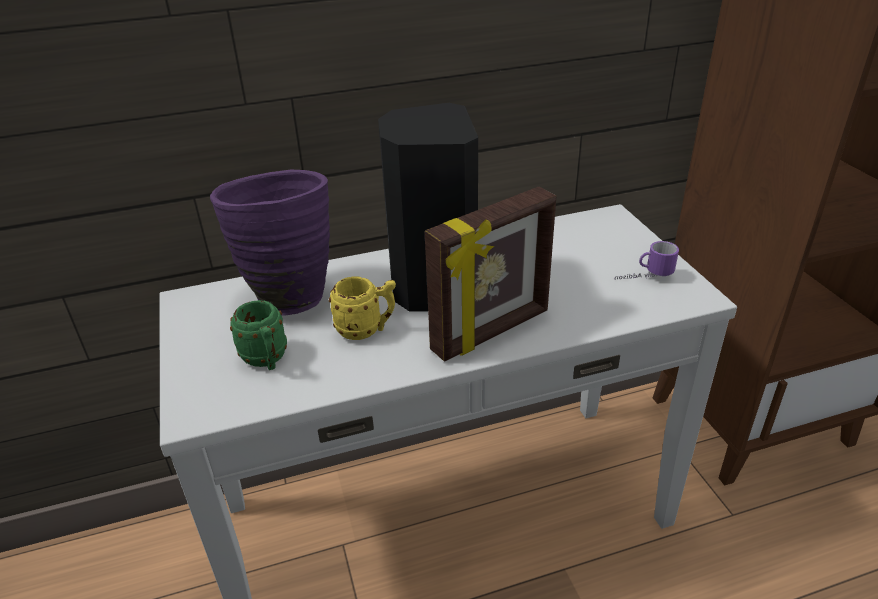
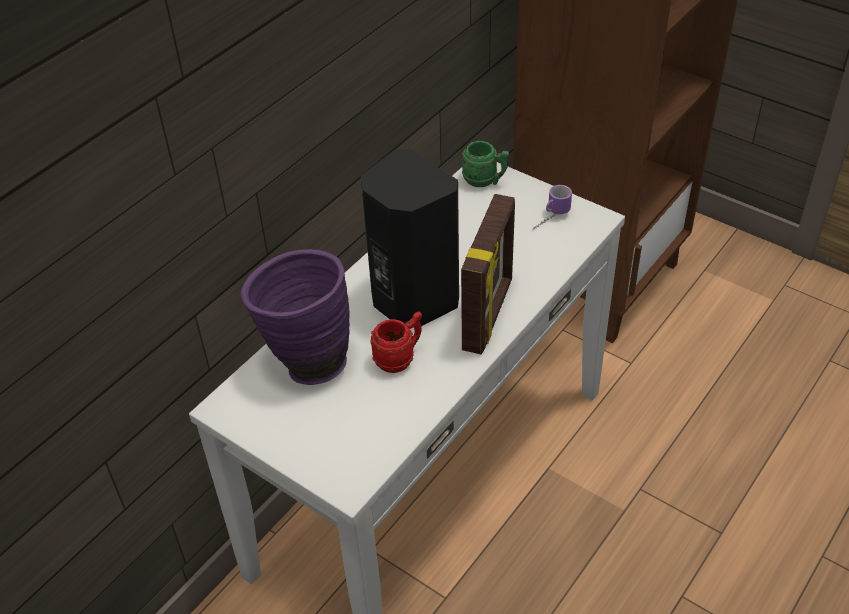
camera: 35 degrees left, 10 degrees up
(267, 360) = (354, 420): green mug -> green mug (485, 181)
(366, 329) = (399, 358): yellow mug -> red mug

